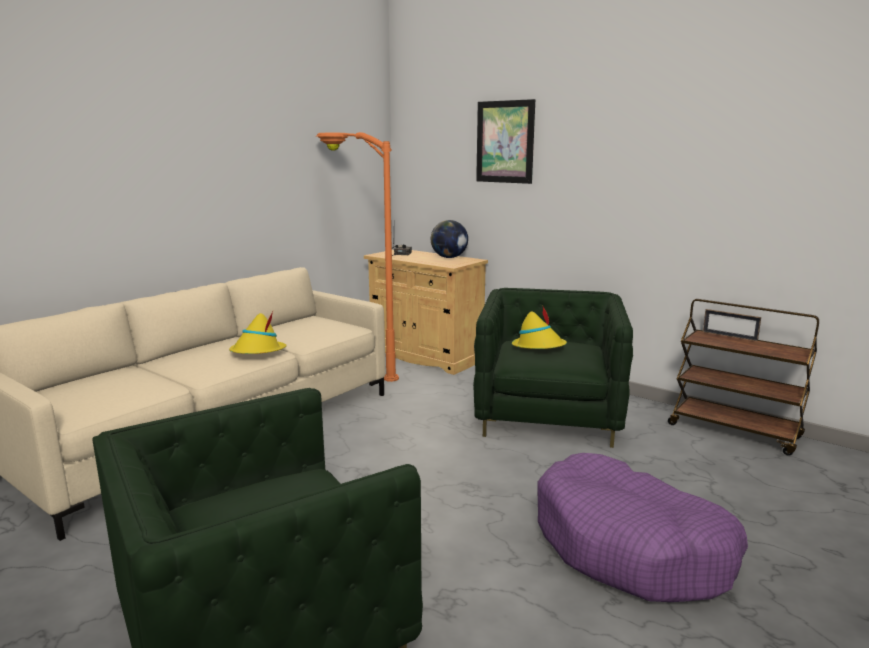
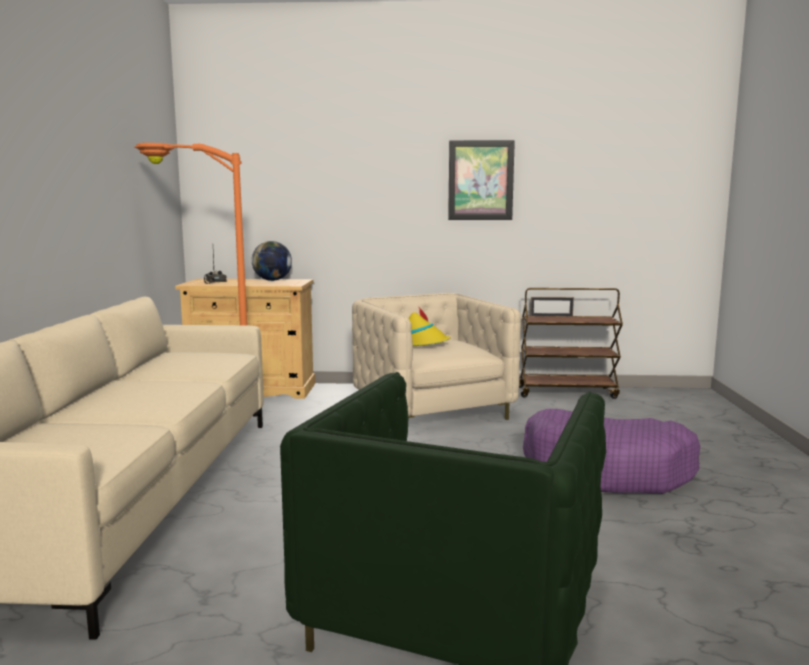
camera: 35 degrees left, 5 degrees down
(257, 352) = (182, 384): yellow hat -> none
(505, 142) = (326, 161): picture -> picture (480, 180)
(548, 416) = (432, 411): green armchair -> beige armchair

